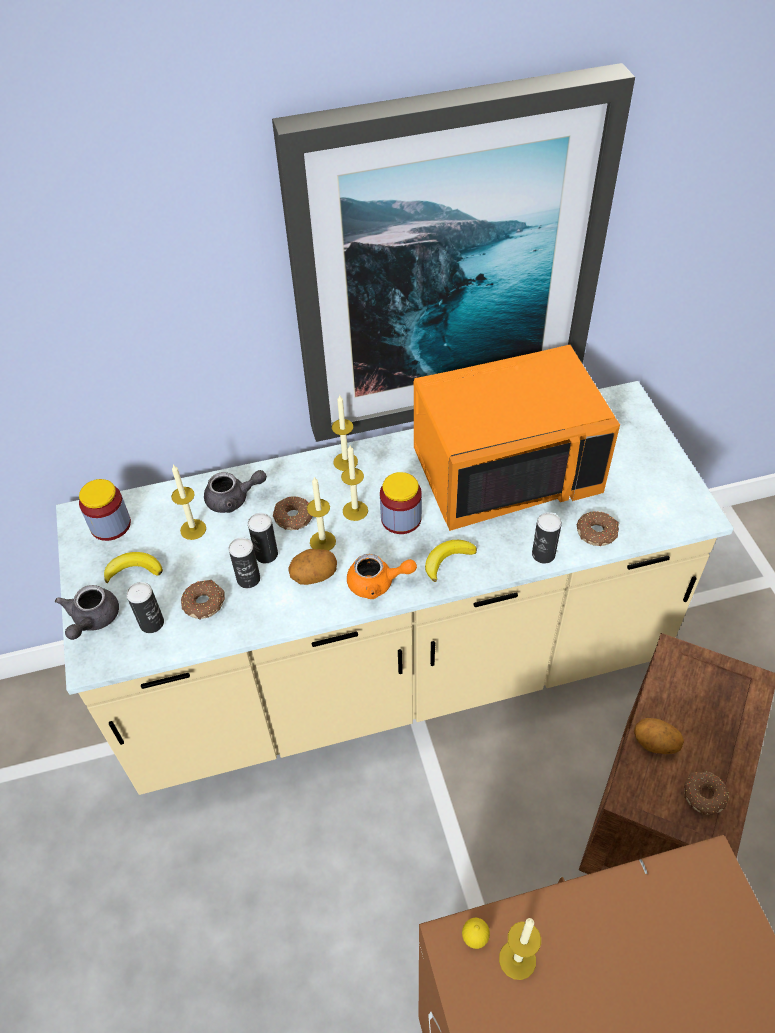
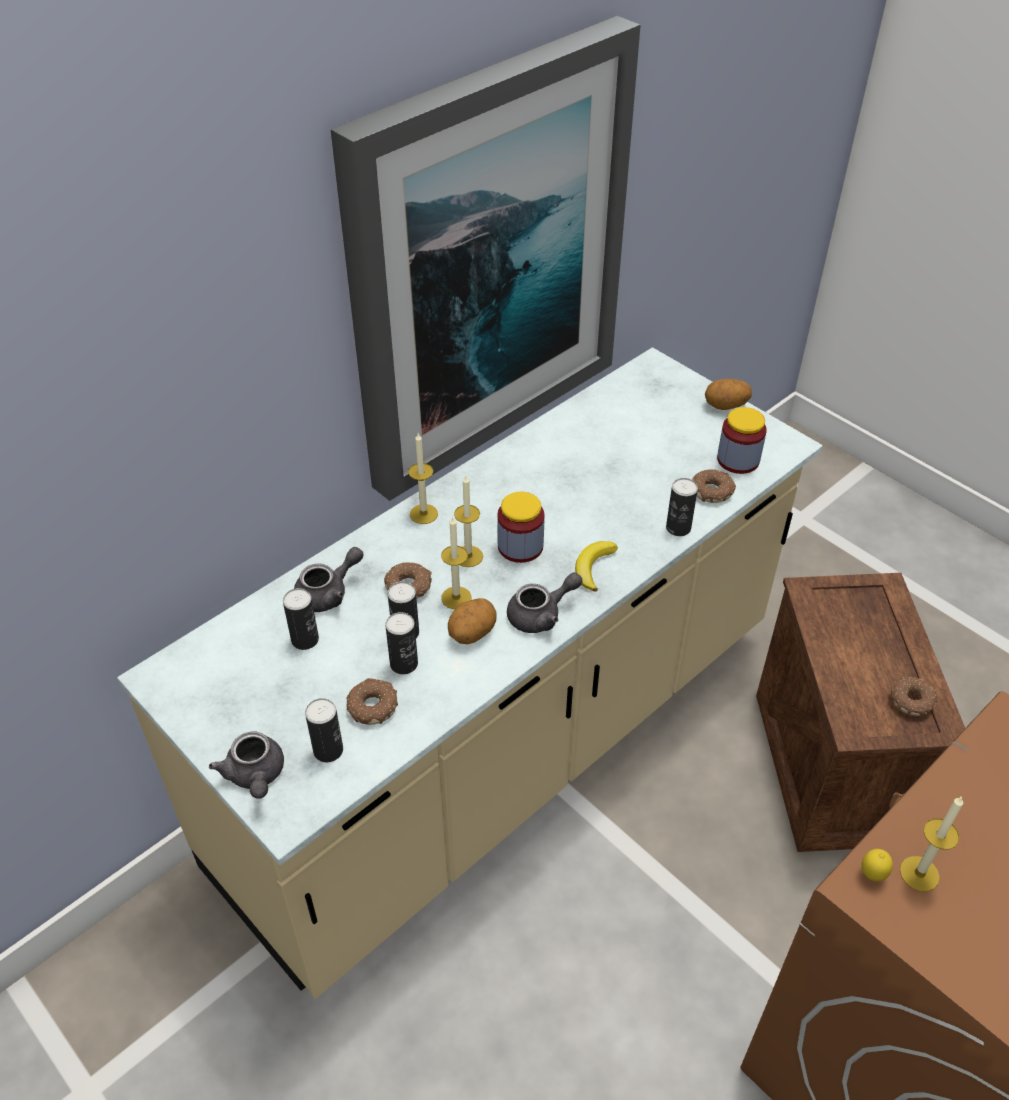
camera: 30 degrees left, 5 degrees down
(110, 525) = (203, 672): jar -> jar (738, 460)
(134, 570) = (266, 706): banana -> none
(193, 529) = (305, 639): candle -> can
(377, 583) = (541, 615): orange teapot -> grey teapot
(505, 470) = (589, 466): orange microwave -> none
(654, 744) = (843, 676): potato -> potato (725, 407)

